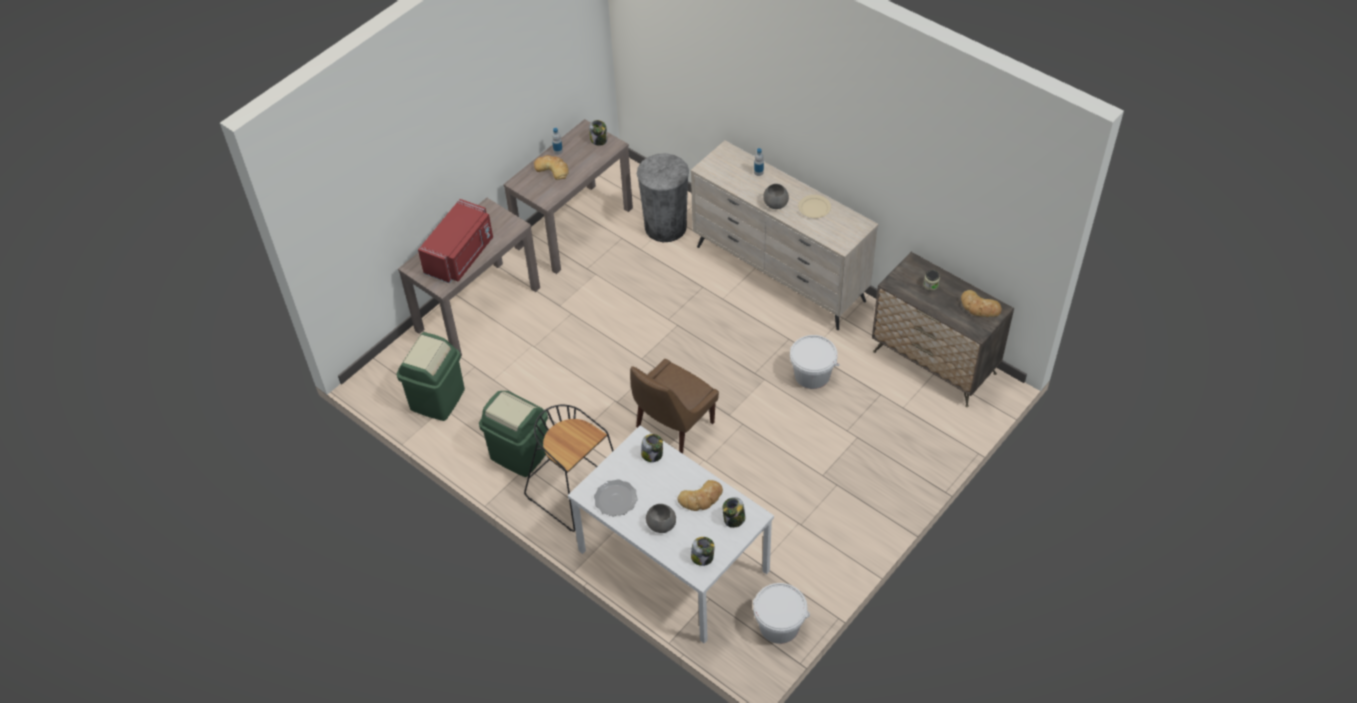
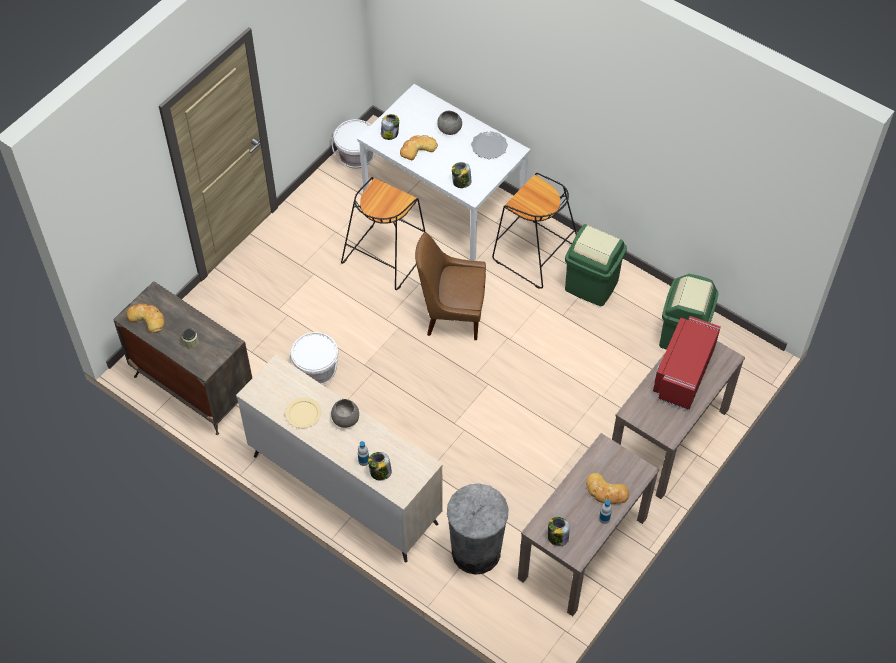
camera: 175 degrees right, 5 degrees up
(673, 426) = (451, 314): brown chair -> brown chair turned 120 degrees counterclockwise
(702, 557) = (414, 106): jar -> jar (380, 472)
(743, 494) = (385, 255): none -> black stool

